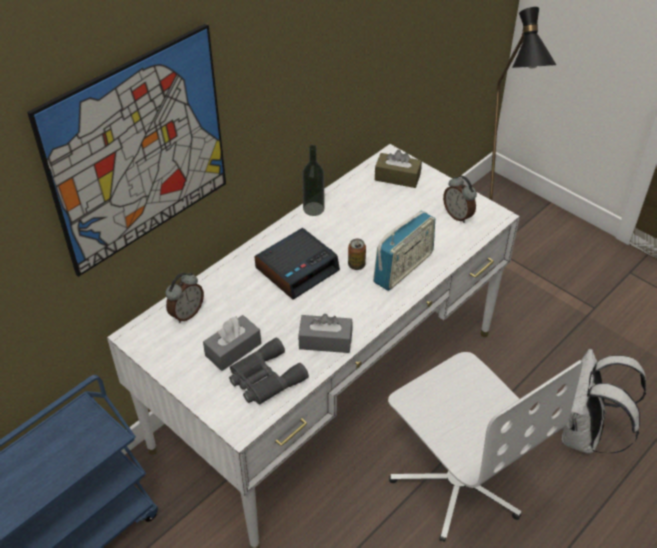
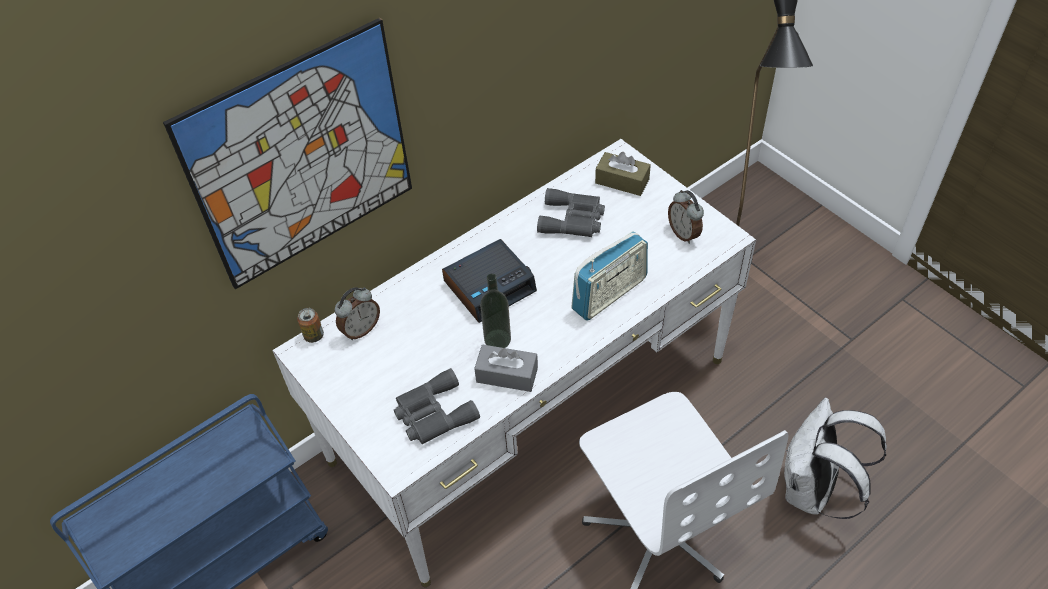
camera: 10 degrees right, 5 degrees up
(233, 349) = (404, 376): grey tissue box -> none
(313, 209) = (520, 214): bottle -> bottle (497, 339)
(356, 265) = (557, 286): can -> can (314, 335)
(361, 210) = (573, 220): none -> grey binoculars

